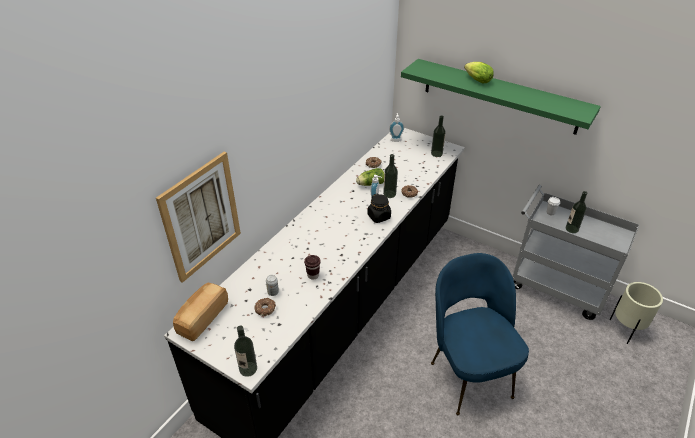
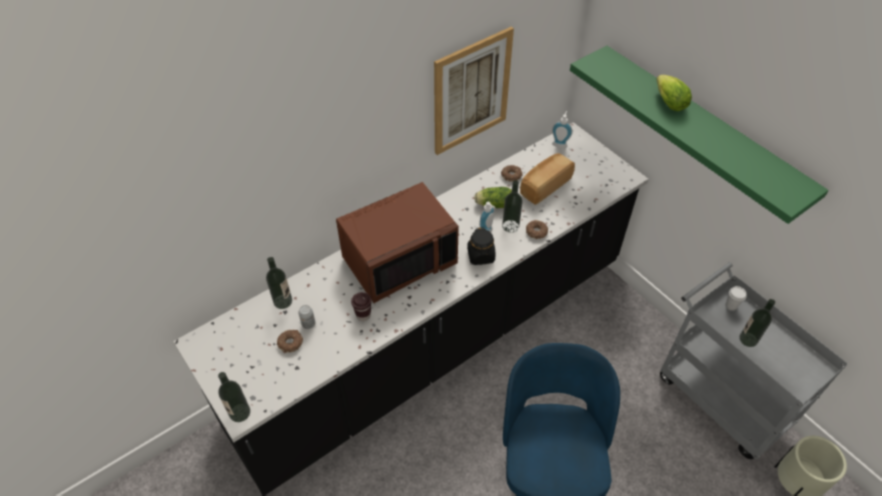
camera: 20 degrees right, 10 degrees up
(201, 217) = (230, 223): picture -> picture (471, 92)
(202, 318) = (219, 333): bread -> bread (544, 186)
(321, 233) = (399, 260): none -> brown microwave
(436, 153) = (604, 180): bottle -> bottle (283, 301)

